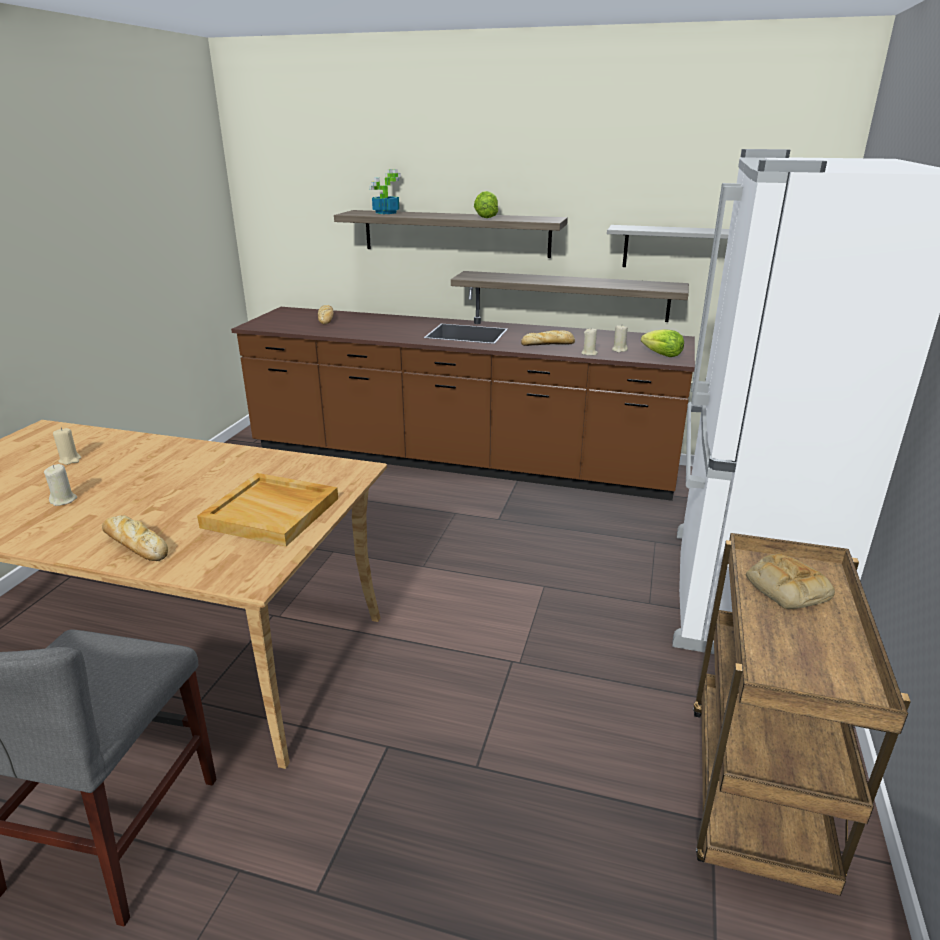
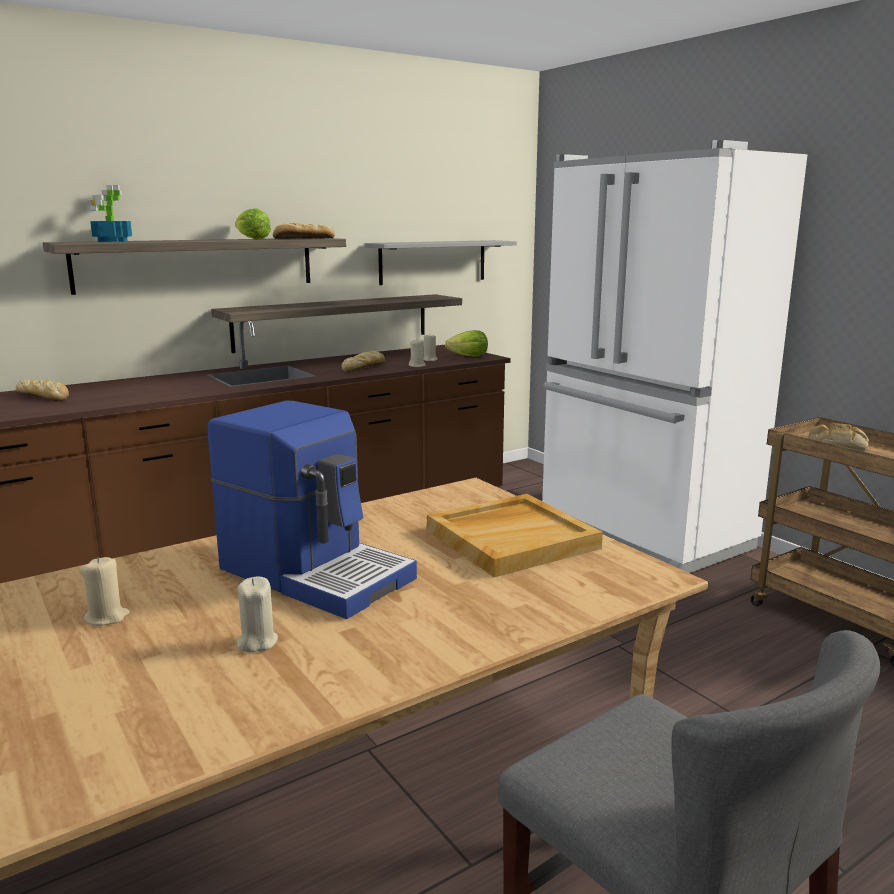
camera: 50 degrees left, 10 degrees down
(134, 544) = (484, 617): bread -> bread (302, 238)
(163, 480) = (316, 572): none -> coffee machine

